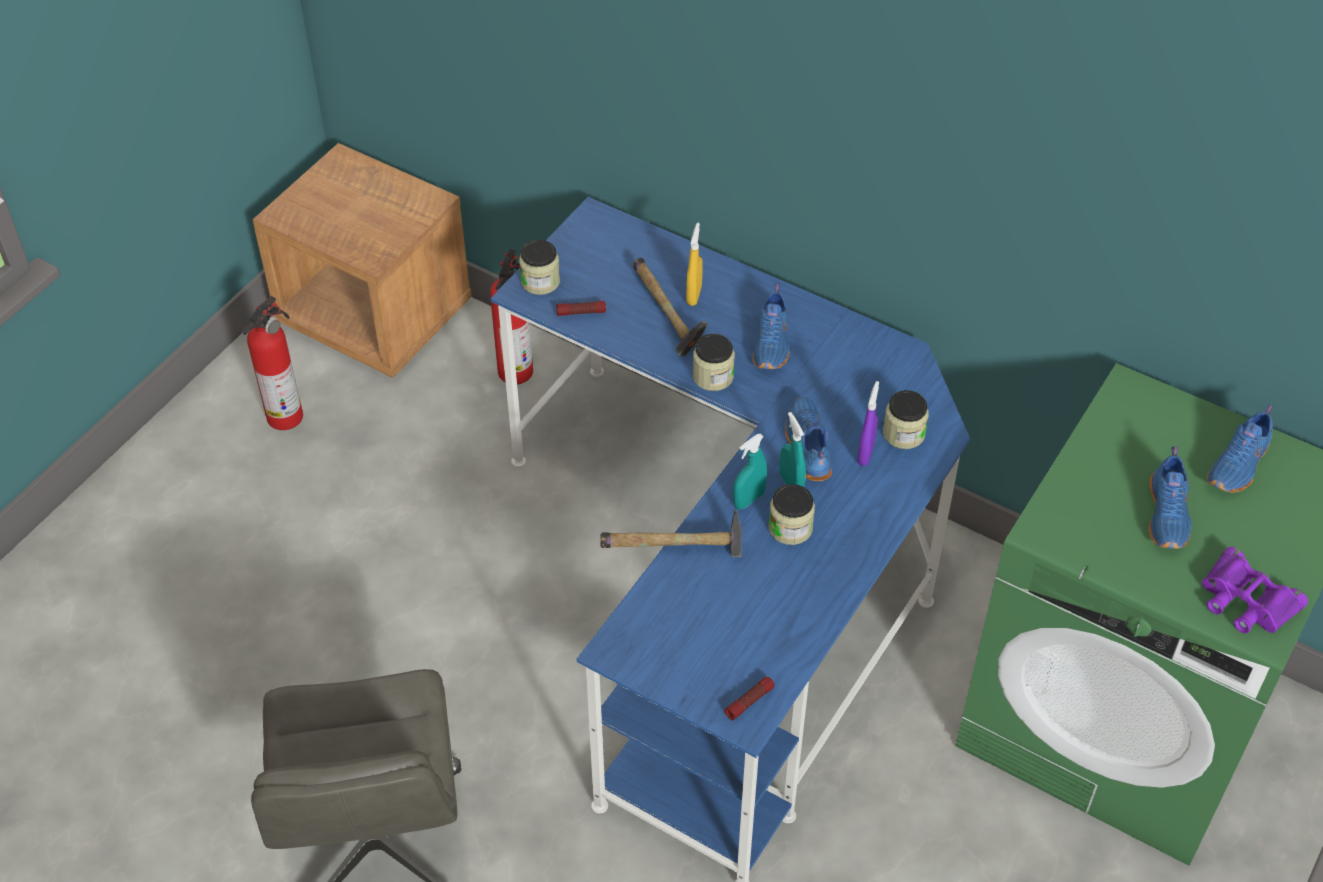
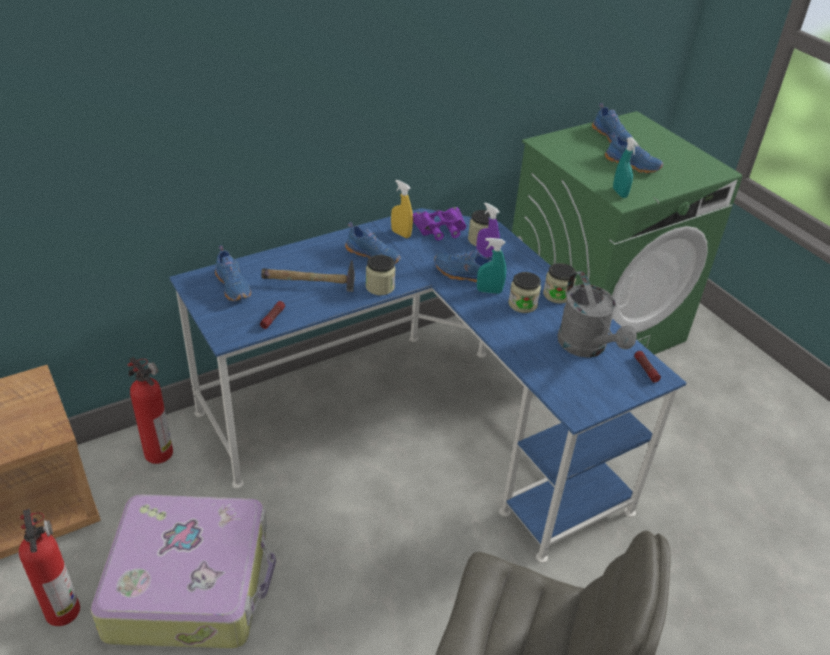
camera: 65 degrees left, 10 degrees down
(370, 493) = (191, 582): none -> suitcase
(540, 281) = (225, 325): jar -> jar (557, 295)
(611, 254) = (234, 286): none -> blue shoe
(676, 549) = (509, 354): hammer -> none
(694, 295) = (305, 268): yellow spray bottle -> yellow spray bottle (401, 234)
(748, 499) = (490, 311): turquoise spray bottle -> turquoise spray bottle (620, 193)
(749, 624) = (587, 347): none -> grey watering can
(1245, 601) = (697, 167): purple binoculars -> purple binoculars (440, 228)

